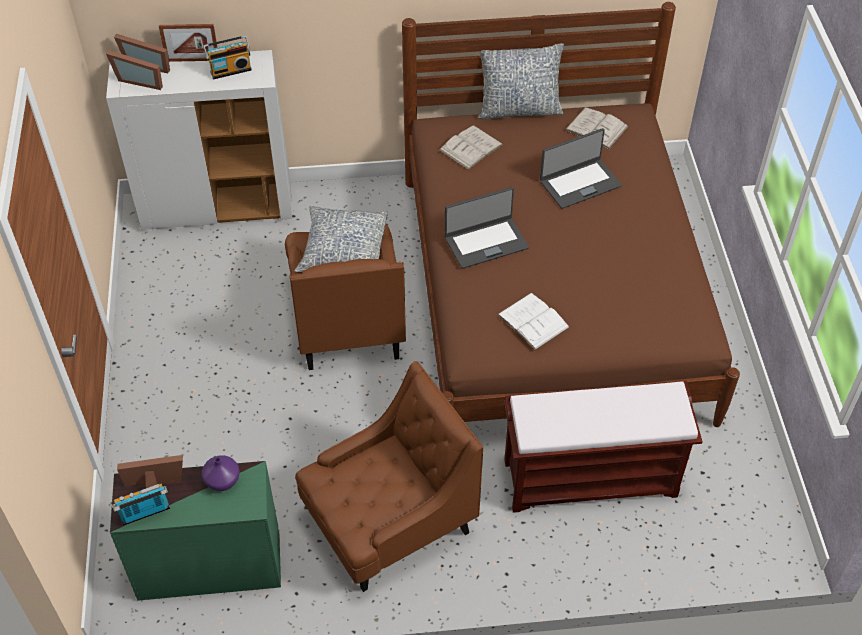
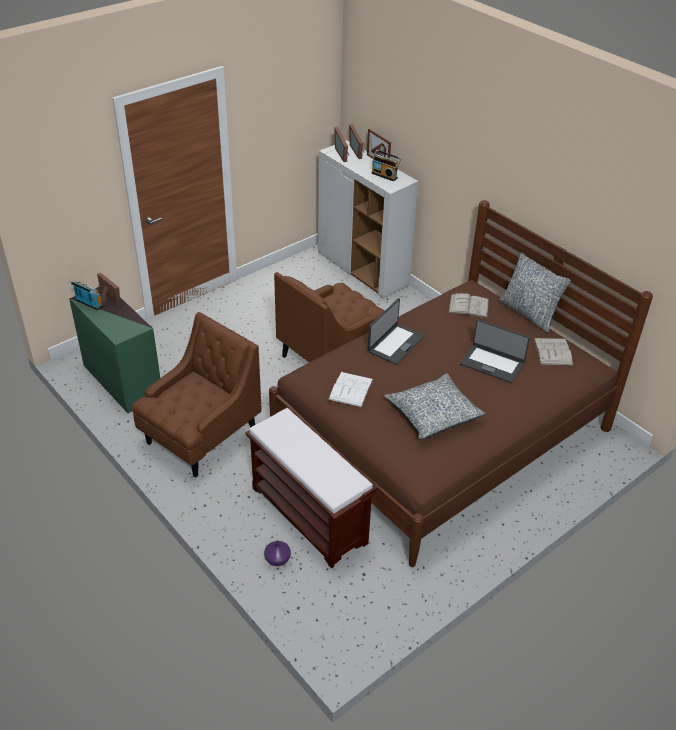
camera: 55 degrees right, 10 degrees down
(221, 481) = (128, 319): purple vase -> purple vase (277, 559)
(343, 251) = (347, 305): pillow -> pillow (433, 414)
(389, 525) = (201, 437): brown armchair -> brown armchair turned 75 degrees counterclockwise
(486, 242) = (395, 344): laptop -> laptop turned 90 degrees counterclockwise

